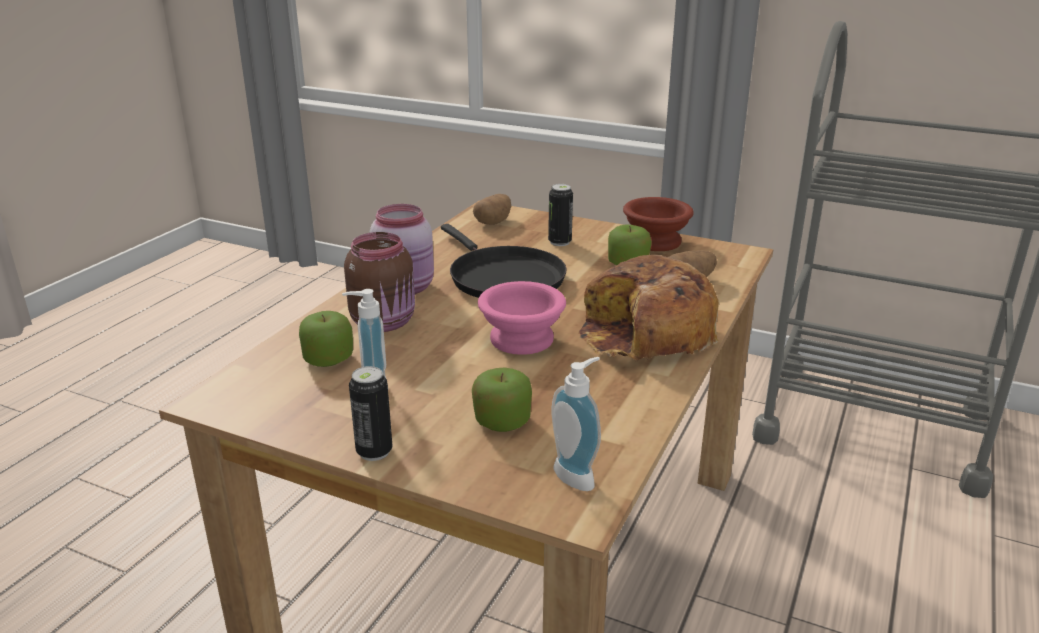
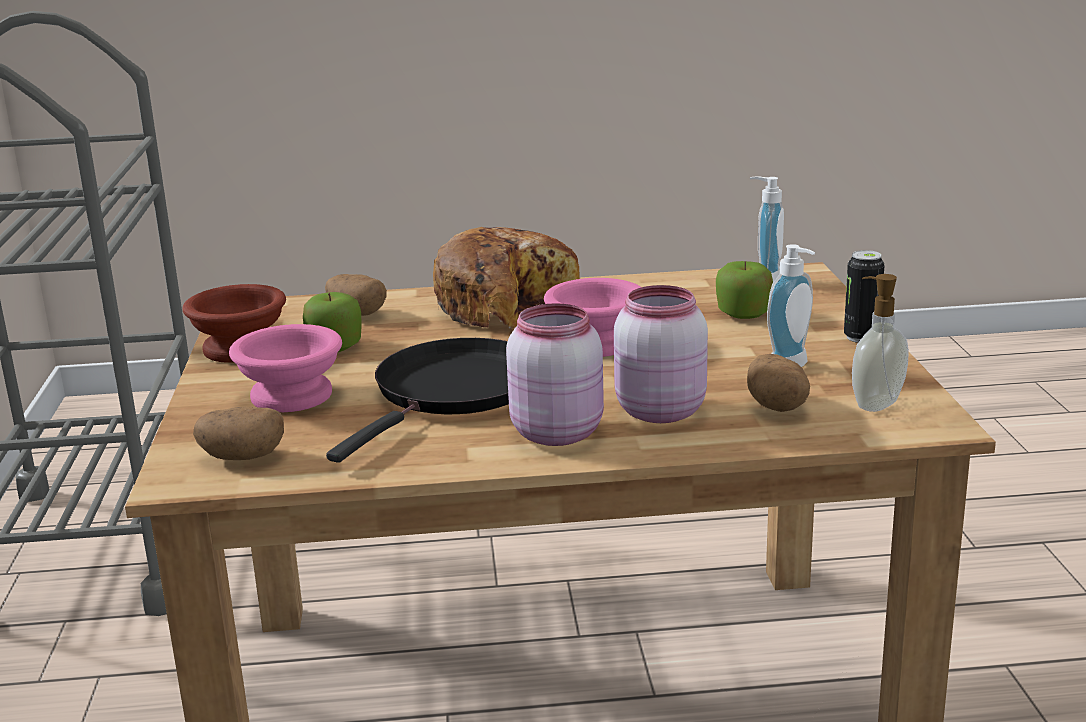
camera: 120 degrees left, 5 degrees down
(271, 394) = (875, 404): none -> soap dispenser
(328, 359) = (776, 406): apple -> potato
(385, 322) = (658, 411): brown jar -> pink jar
(559, 242) = (292, 395): can -> pink bowl

